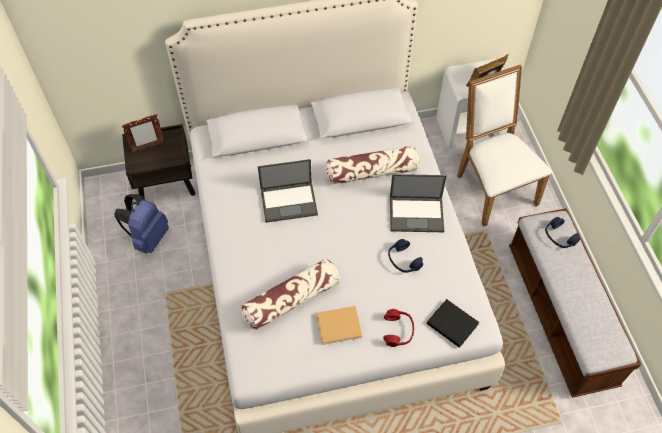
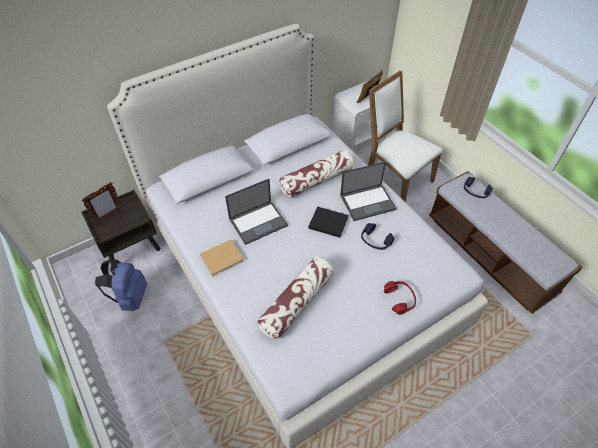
camera: 20 degrees left, 5 degrees down
(340, 326) = (349, 311): beige book -> beige book (223, 258)
(451, 323) = (438, 278): black book -> black book (327, 222)

